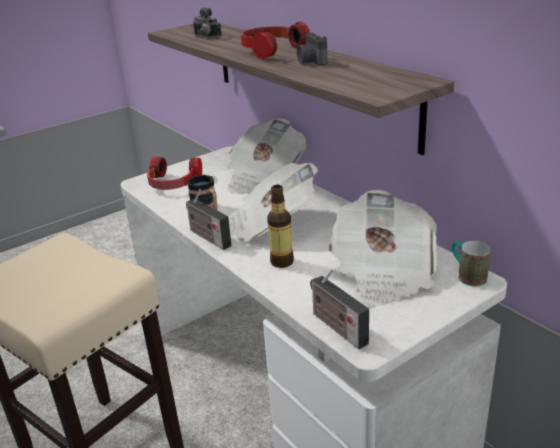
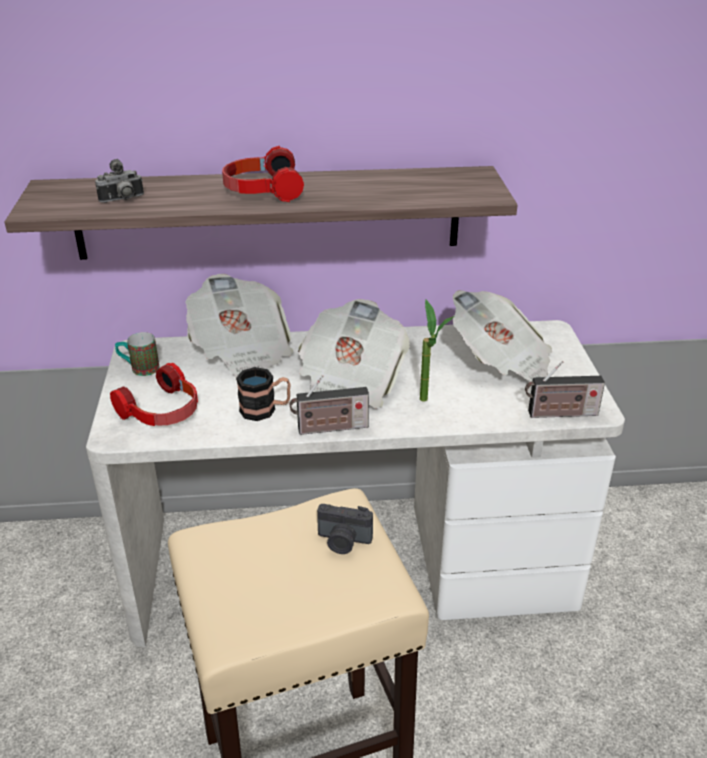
camera: 60 degrees left, 5 degrees up
(282, 262) = (429, 403): bottle -> potted plant
(311, 62) = (341, 187): camera -> camera (343, 541)
(467, 275) = (542, 331): mug -> mug (139, 369)

